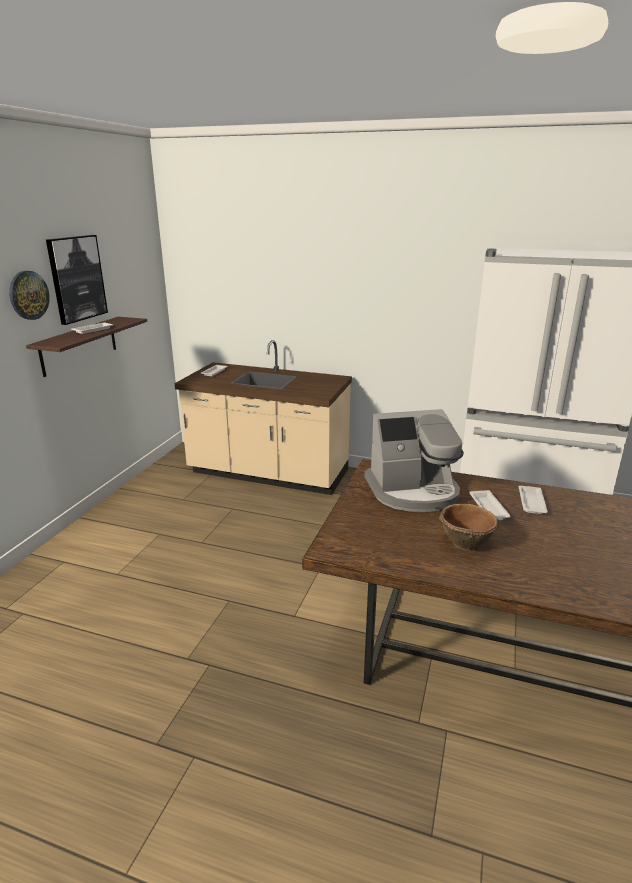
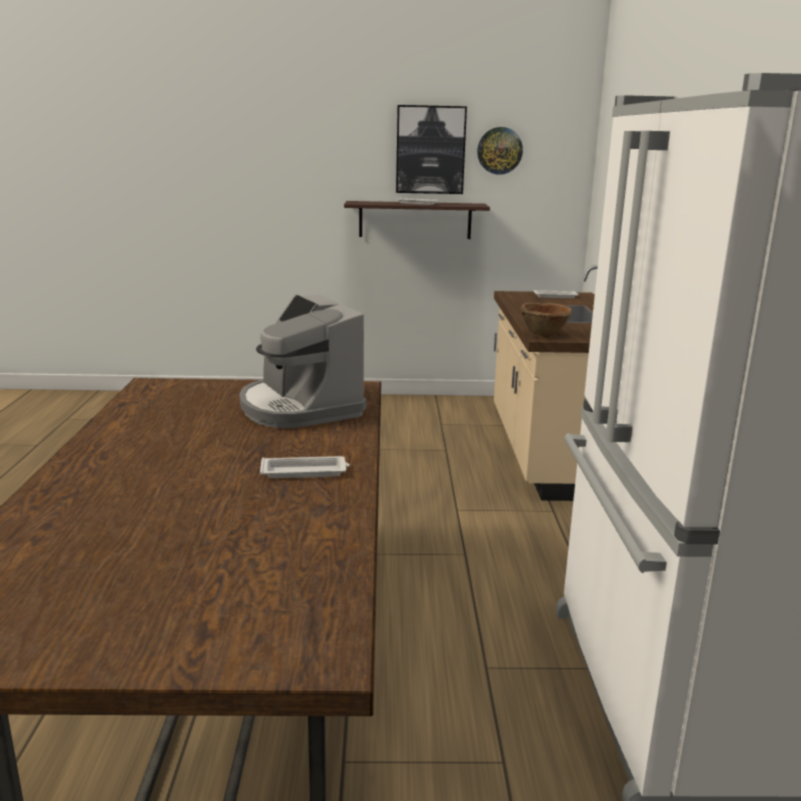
camera: 70 degrees right, 5 degrees down
(28, 295) = (362, 155): wall clock -> wall clock (499, 150)
(465, 543) = (173, 435): brown bowl -> brown bowl (544, 335)
(489, 509) = (270, 446): white tray -> none

